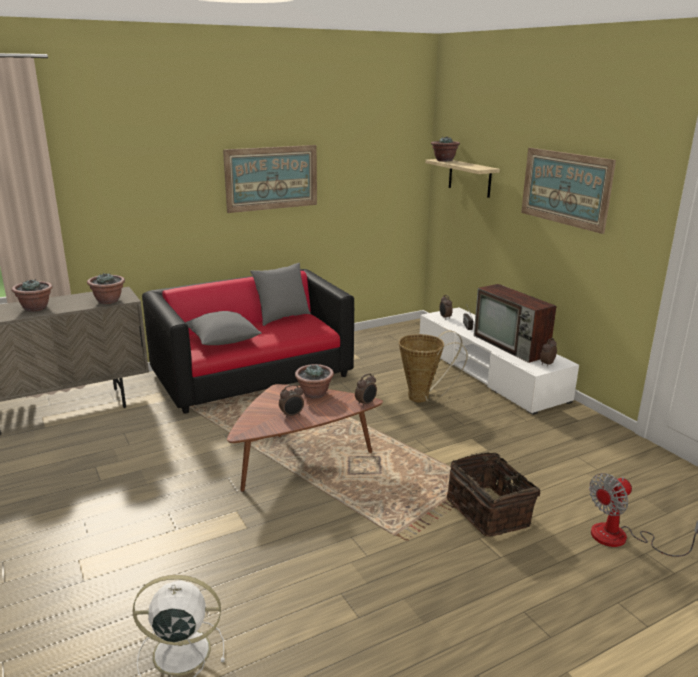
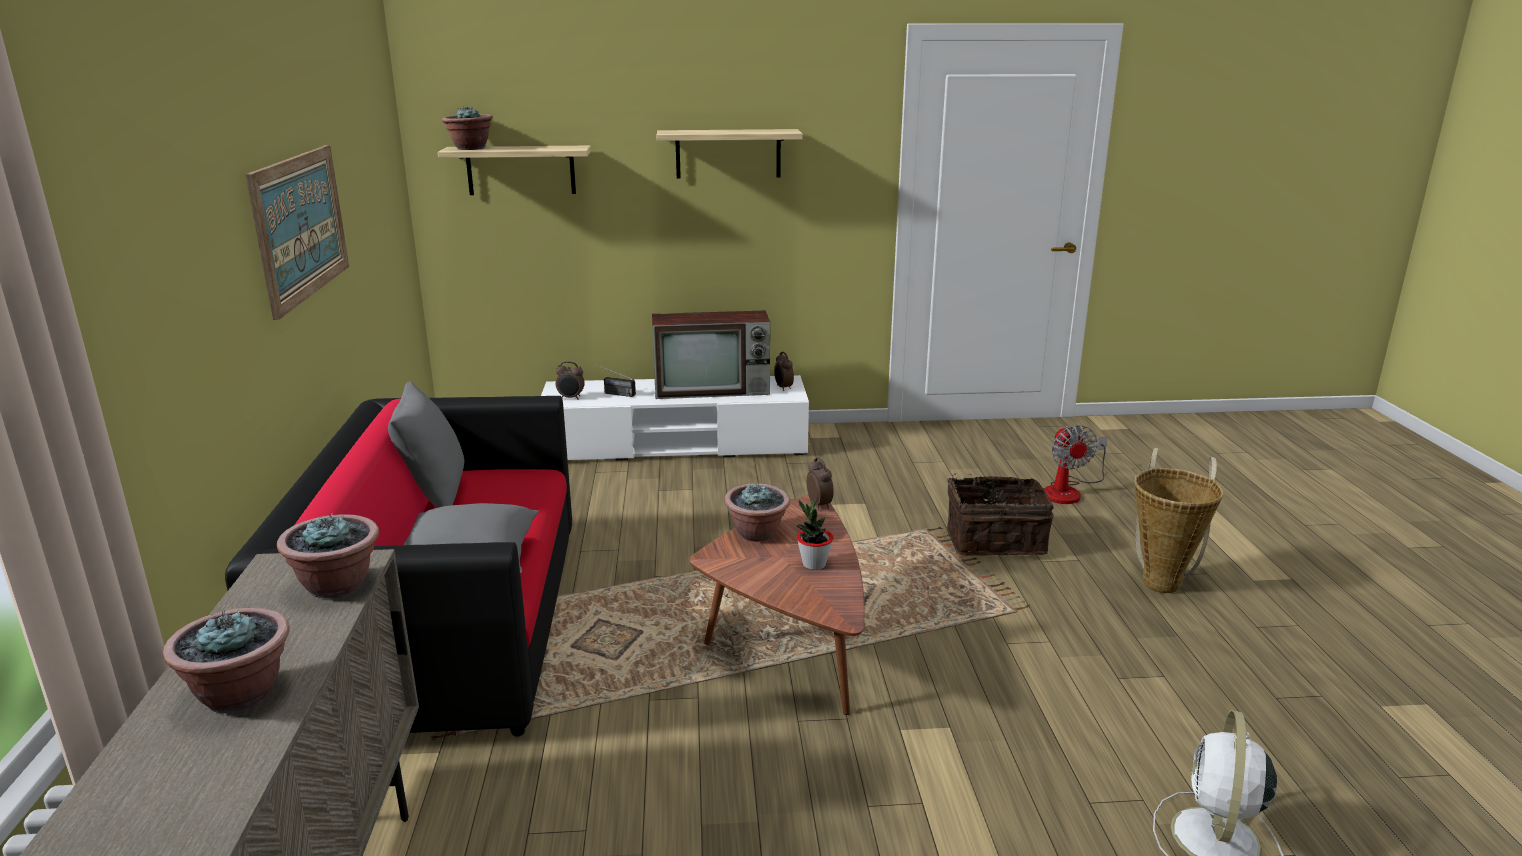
camera: 65 degrees left, 0 degrees up
(292, 415) = (814, 564): alarm clock -> potted plant
(424, 398) = (700, 503): basket -> basket (1162, 579)
(565, 188) = (728, 153): picture -> shelf

